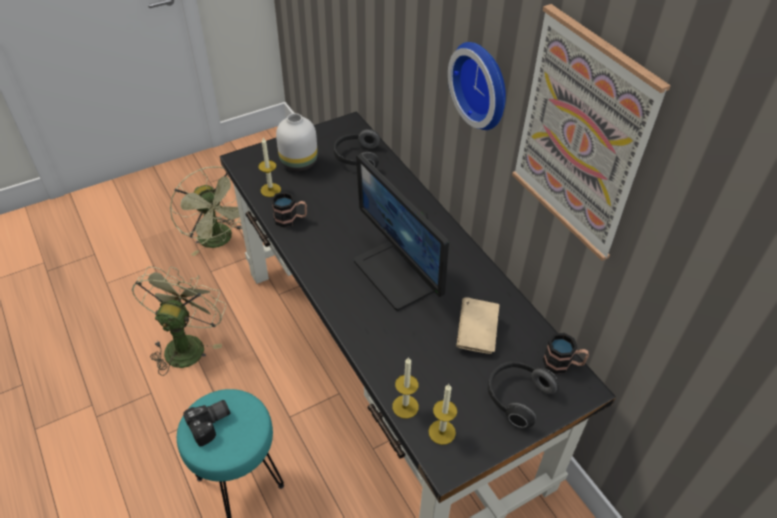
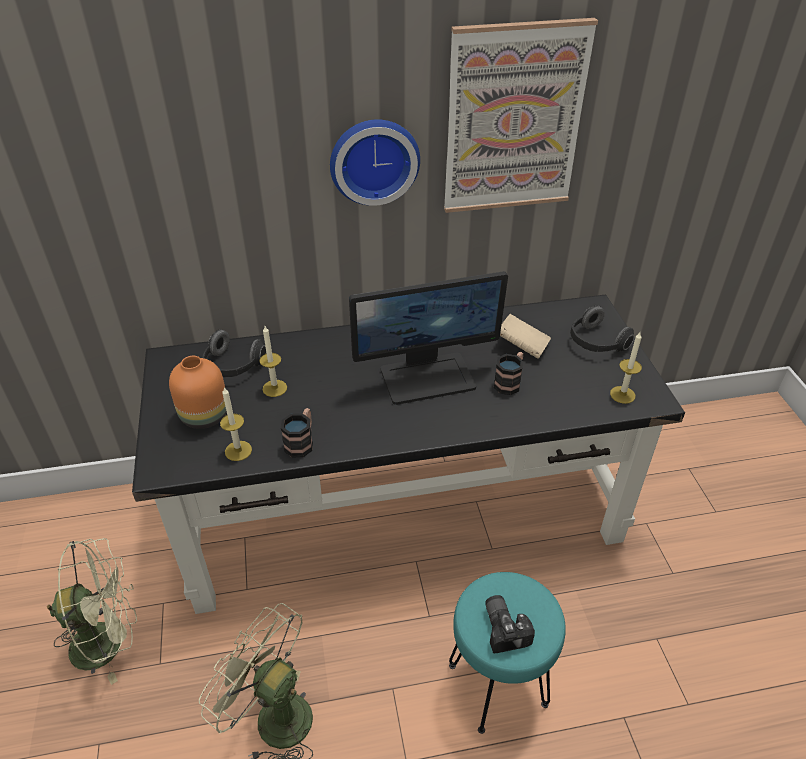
camera: 70 degrees left, 5 degrees down
(299, 163) = (206, 415): white vase -> orange vase
(405, 406) = (591, 410): candle -> candle (274, 388)
(563, 363) = (568, 309): mug -> mug (510, 382)

